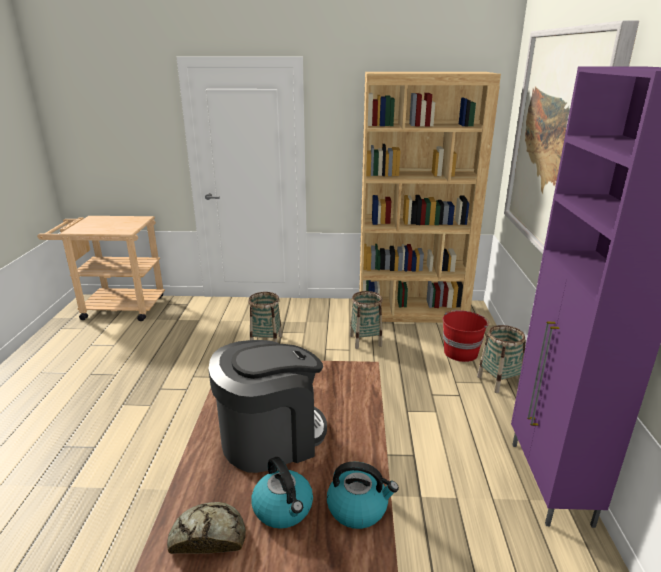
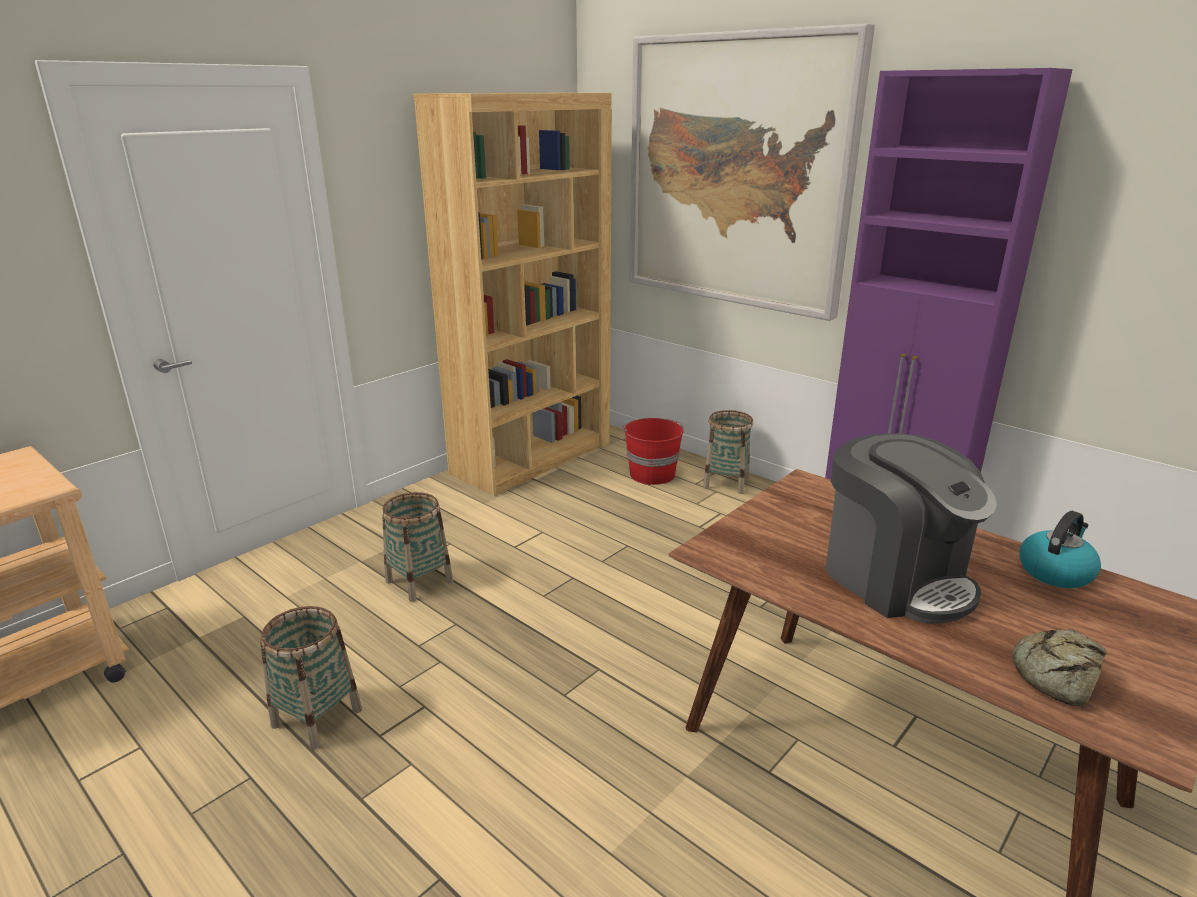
camera: 50 degrees left, 0 degrees up
(271, 437) = (895, 578): coffee machine -> coffee machine turned 135 degrees clockwise
(283, 509) = (1034, 612): kettle -> none
(365, 340) = (541, 513): basket -> basket (316, 718)

